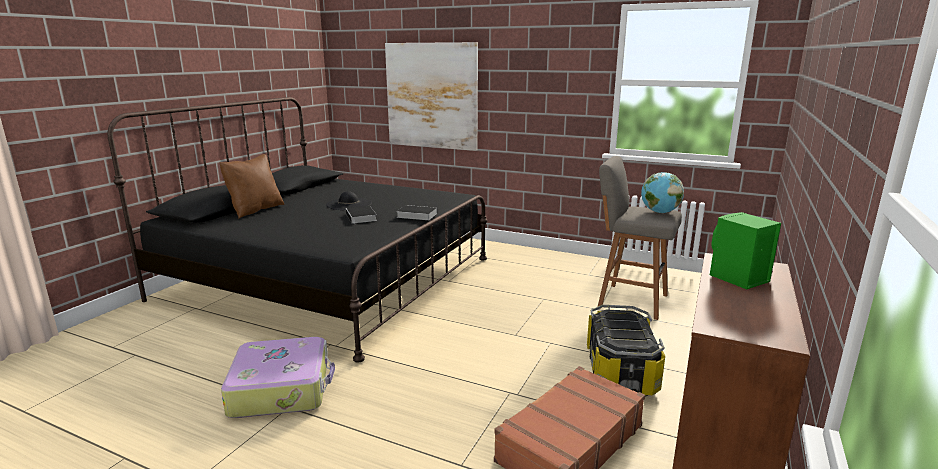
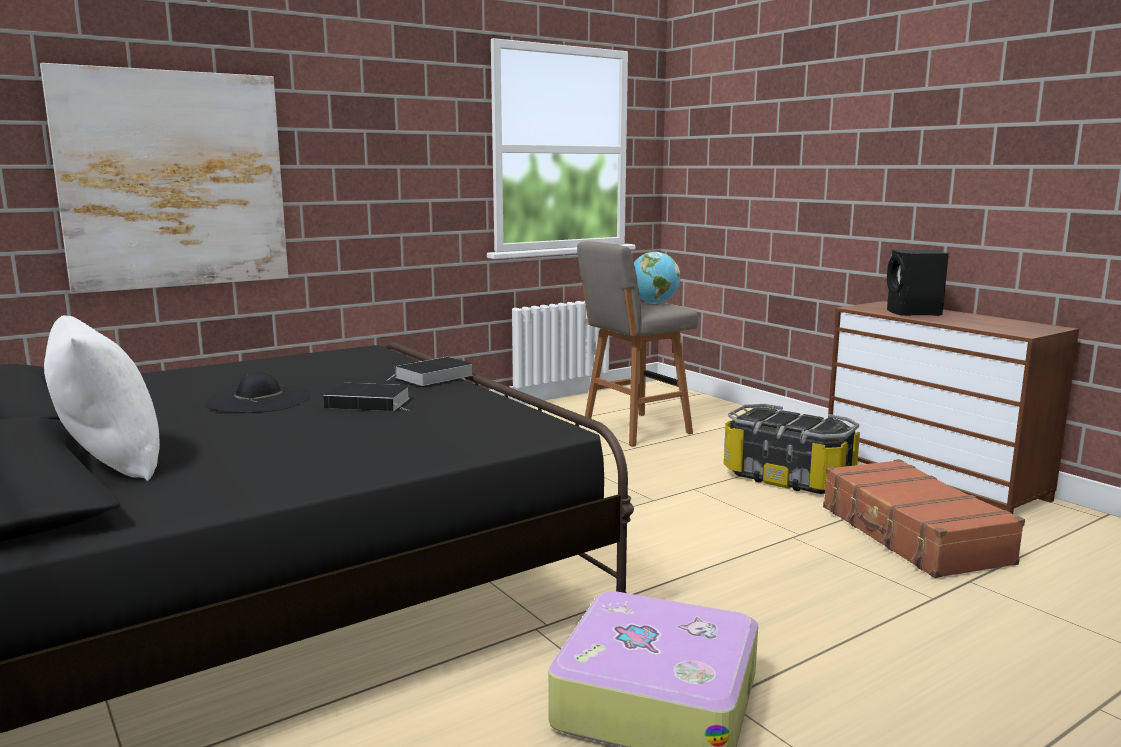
camera: 60 degrees left, 5 degrees down
(255, 210) = (110, 463): brown pillow -> white pillow
(737, 279) = (913, 313): green speaker -> black speaker

